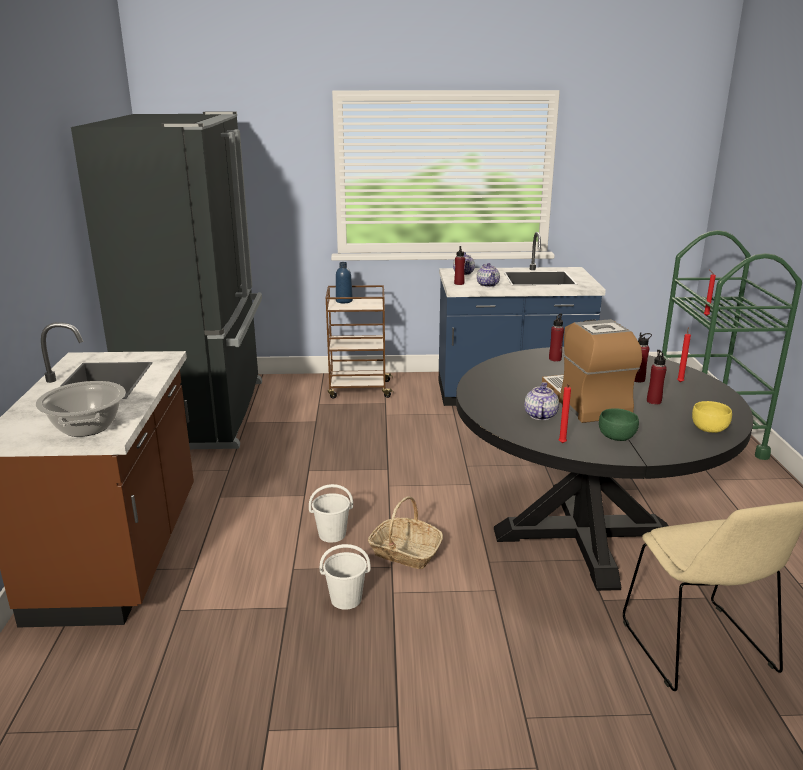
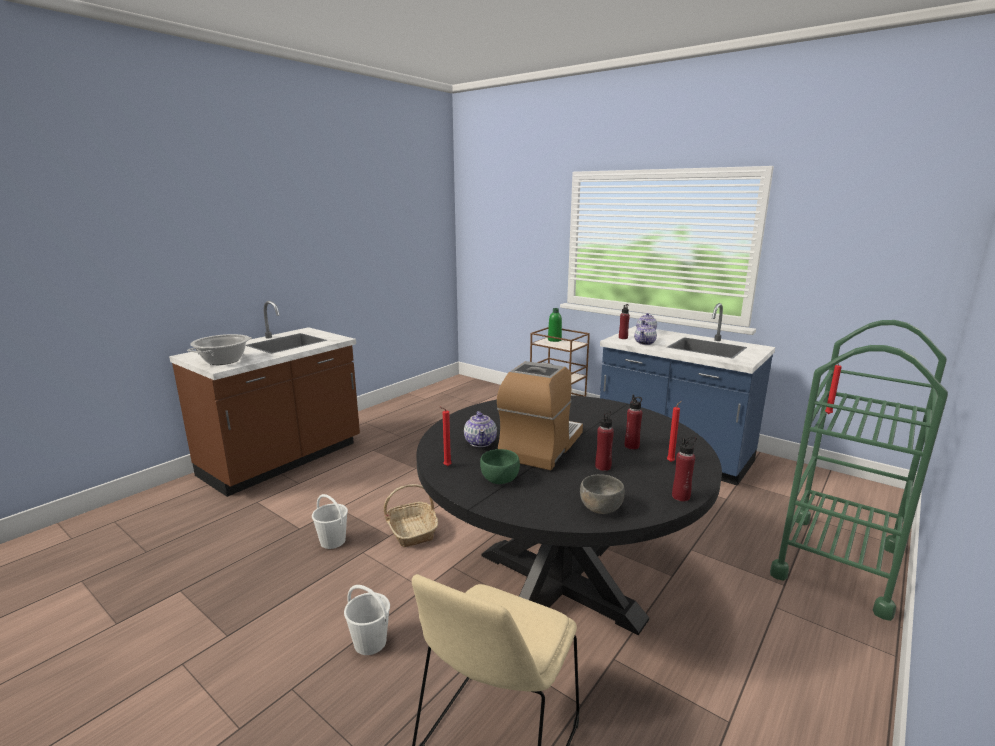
camera: 40 degrees right, 5 degrees down
(203, 413) = (441, 400): black fridge -> none
(332, 534) = (391, 498): white bucket -> white bucket (370, 643)
(344, 301) = (554, 340): blue bottle -> green bottle
(540, 415) = (480, 442): teapot -> teapot turned 120 degrees clockwise
(555, 359) = (595, 409): red bottle -> red bottle (681, 496)
(709, 429) = (600, 508): yellow bowl -> grey bowl

